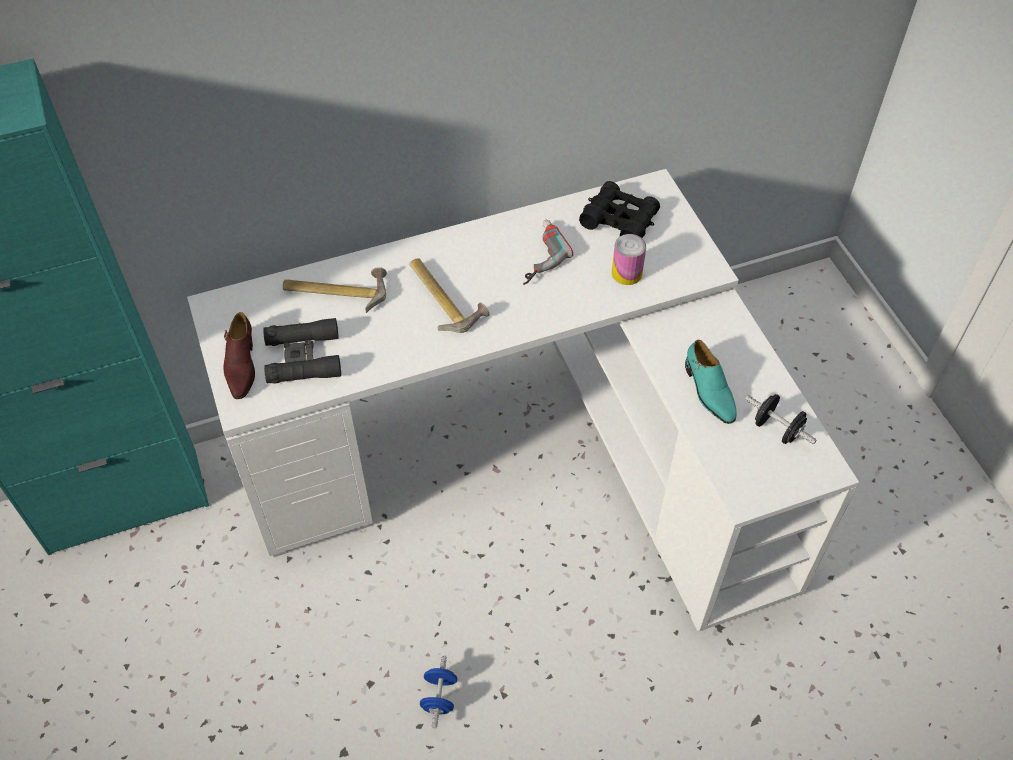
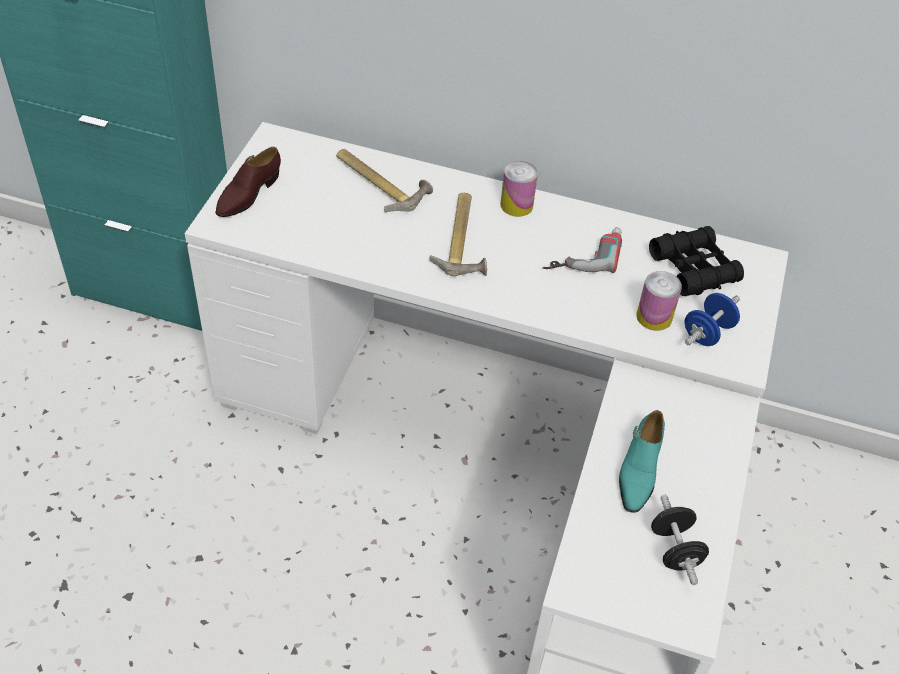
camera: 35 degrees right, 5 degrees down
(303, 357) = (301, 216): black binoculars -> none
(439, 697) = (241, 611): blue dumbbell -> blue dumbbell (707, 332)
(455, 246) = (516, 205): none -> can

